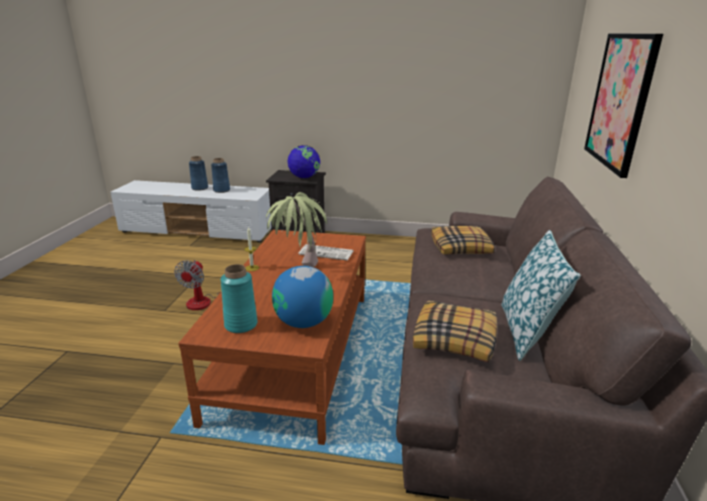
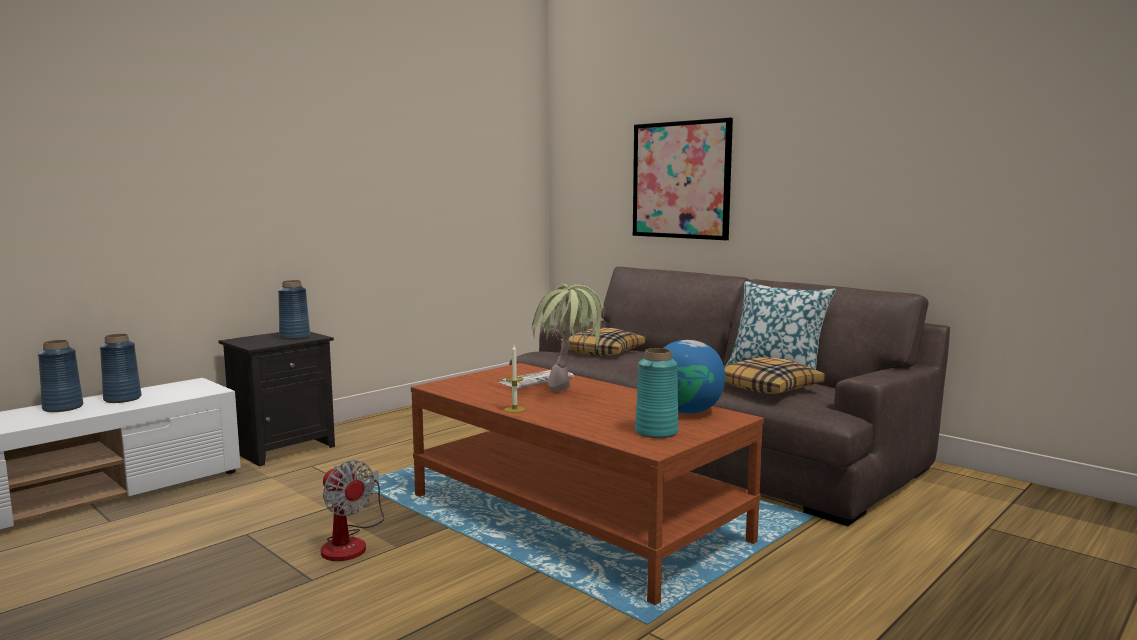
camera: 55 degrees left, 15 degrees down
(304, 177) = (294, 337): globe -> blue vase

